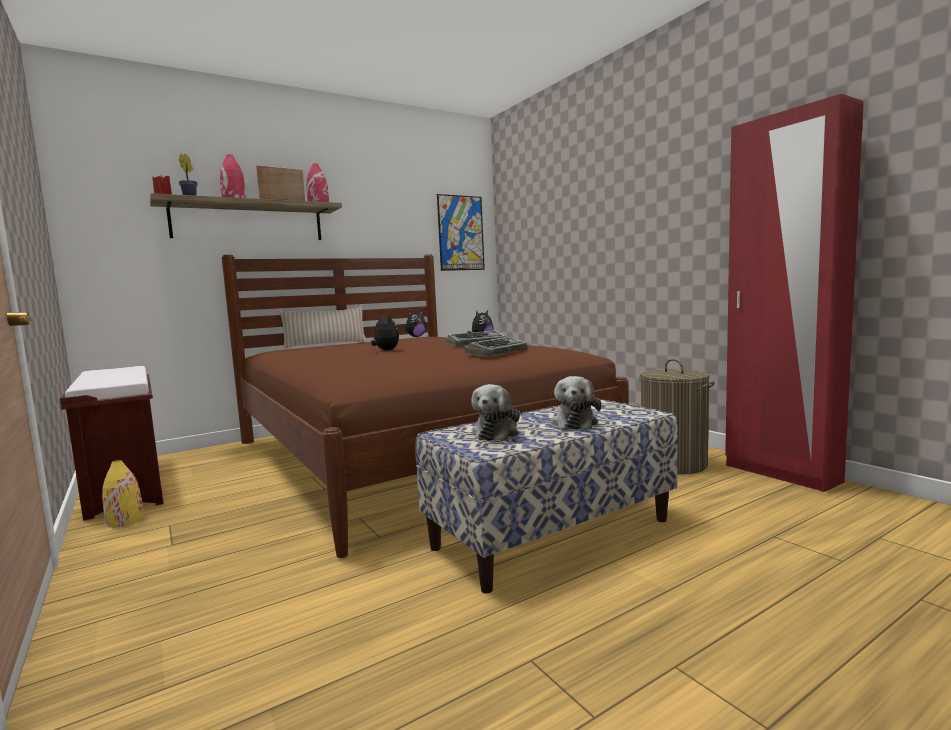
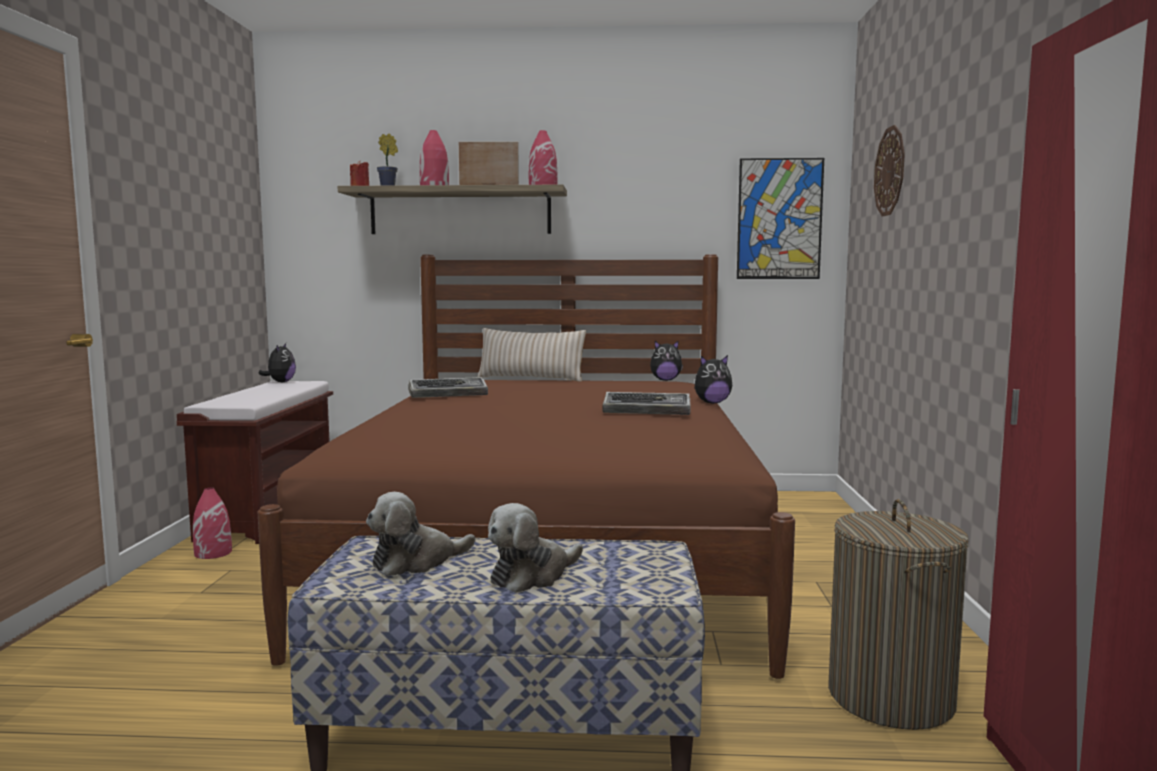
camera: 35 degrees right, 0 degrees up
(125, 520) = (213, 553): yellow vase -> red vase
(385, 350) = (516, 404): plush toy -> plush toy (280, 382)
(497, 353) = (599, 436): keyboard -> keyboard (449, 394)
(542, 203) = (890, 171): none -> wall clock

